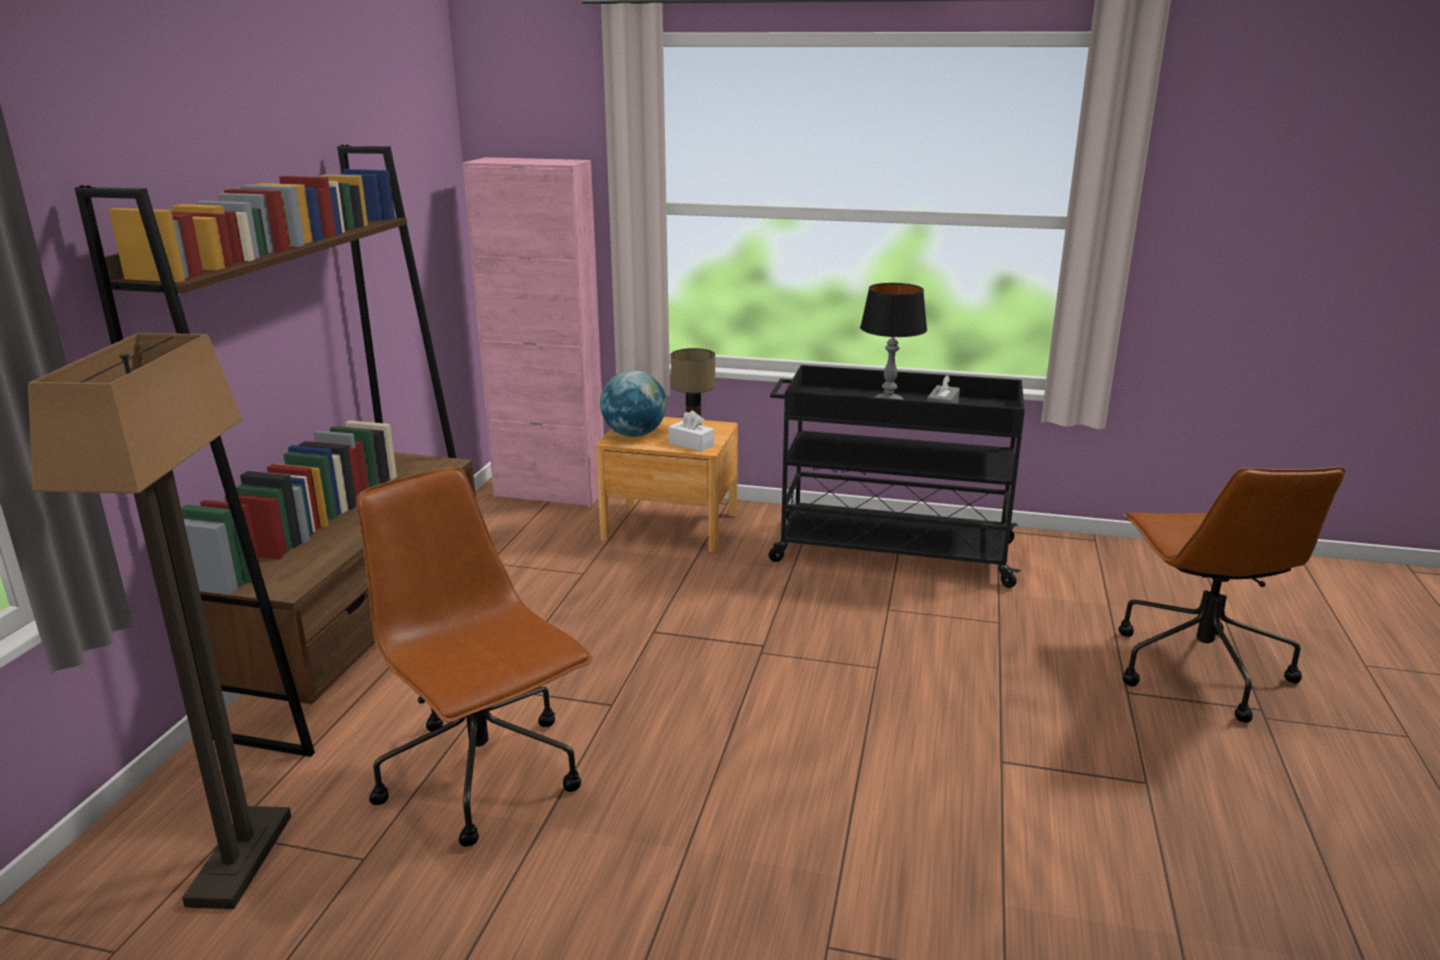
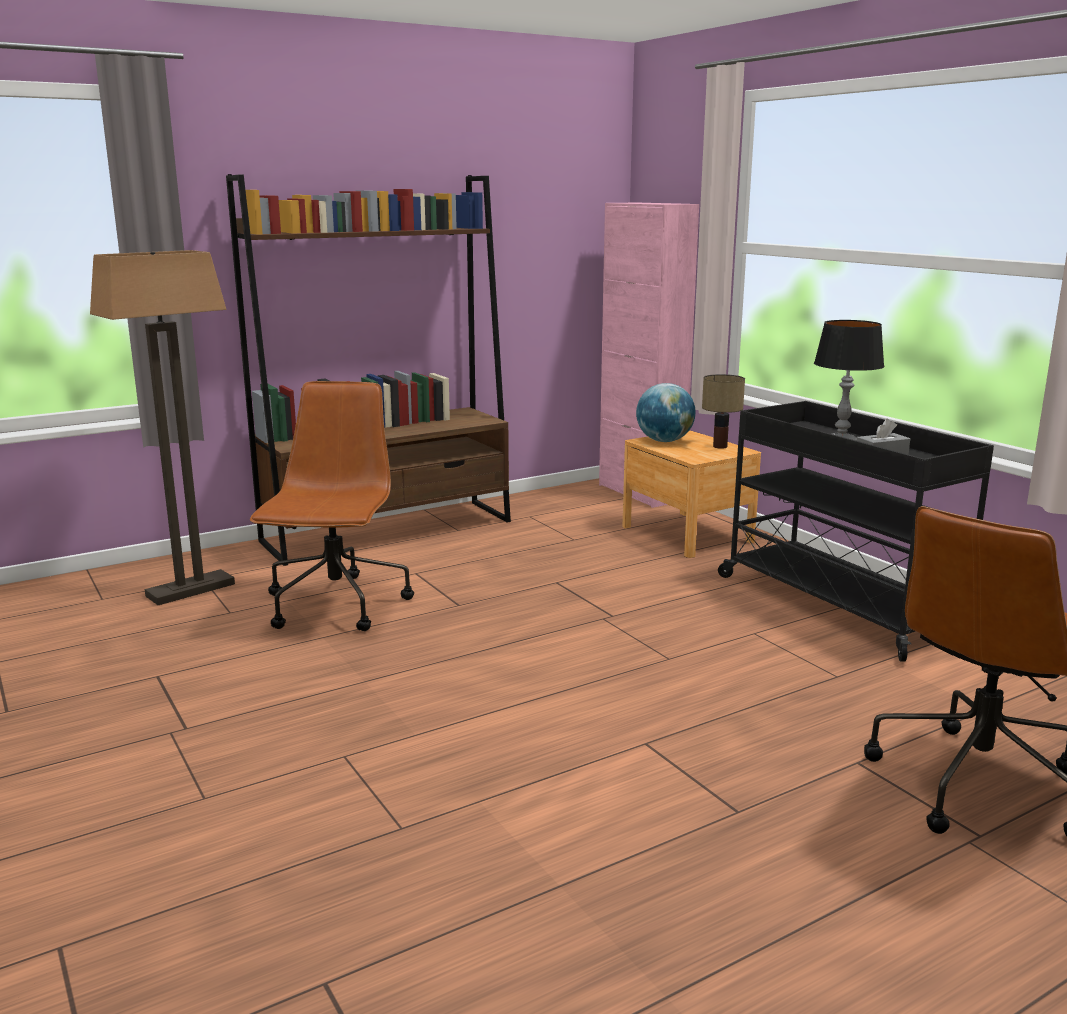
camera: 45 degrees right, 5 degrees down
(691, 444) = (691, 455): white tissue box -> none

